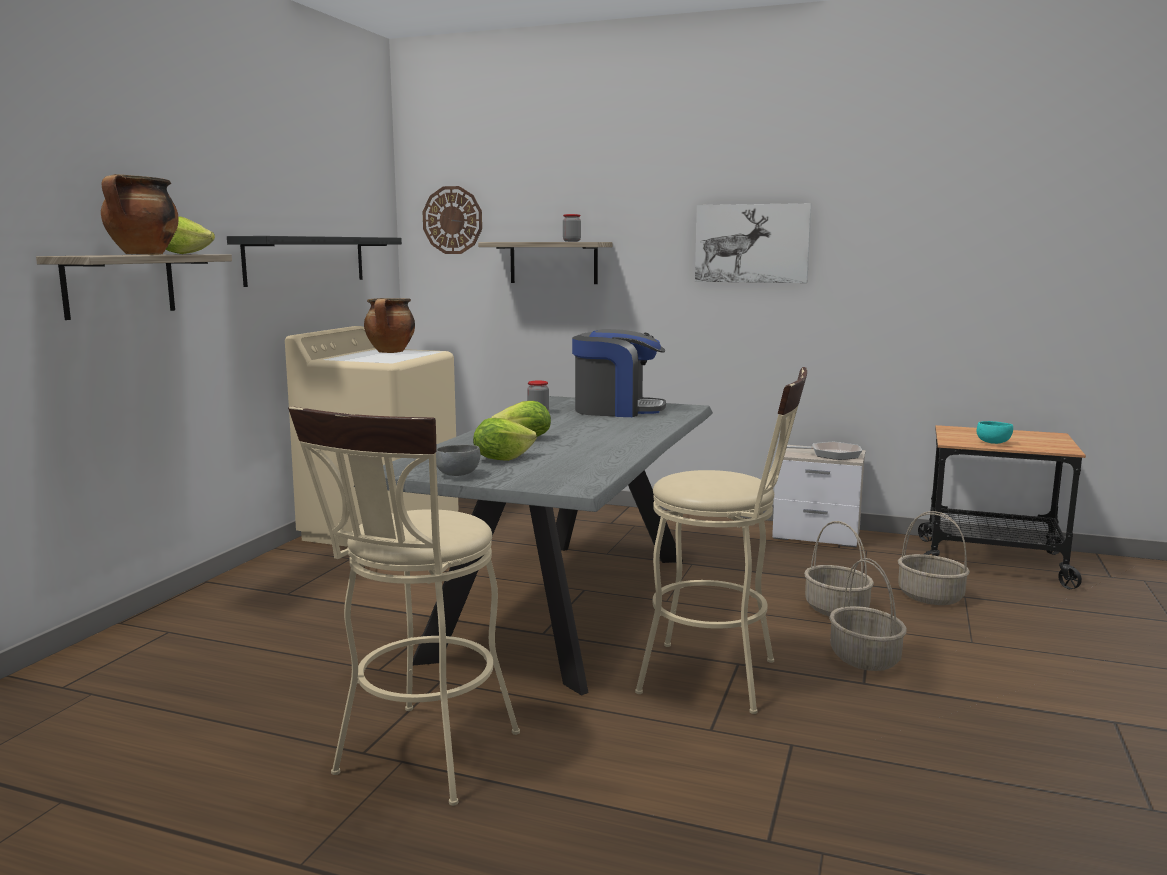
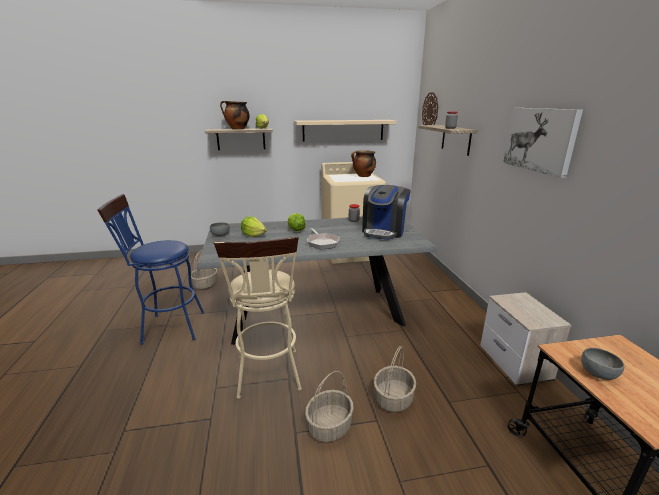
camera: 60 degrees right, 10 degrees up
(306, 260) = (343, 130): black shelf -> beige shelf
(421, 760) = (168, 327): beige stool -> blue stool
(617, 410) = (384, 231): coffee machine -> coffee machine turned 45 degrees clockwise
(831, 454) = (529, 313): frying pan -> frying pan (322, 242)
(931, 596) = (465, 443): basket -> basket (205, 285)
(993, 443) = (597, 374): turquoise bowl -> grey bowl

